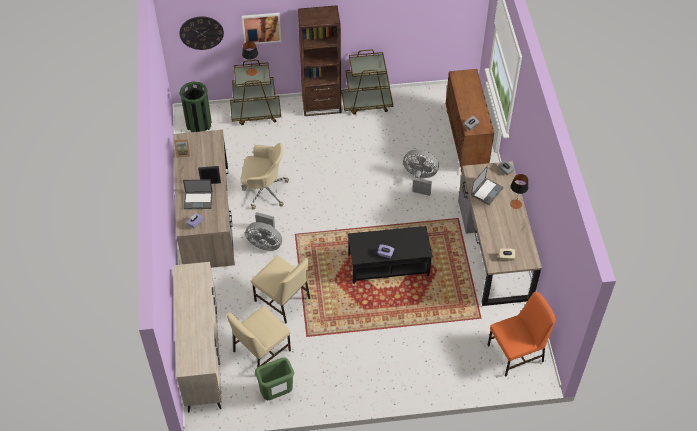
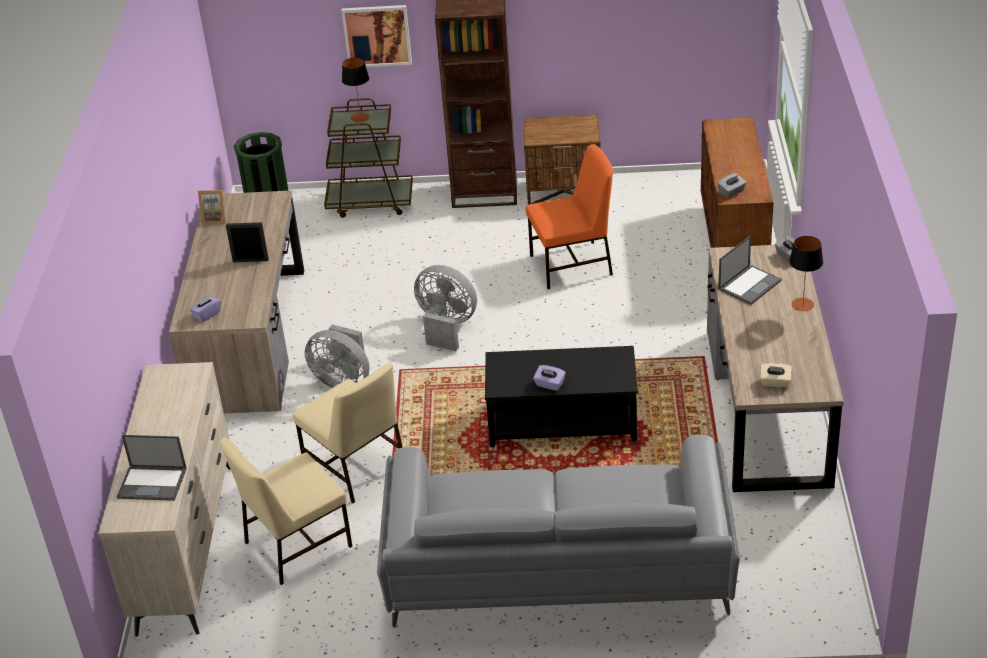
camera: 10 degrees right, 15 degrees down
(198, 200) = (222, 283): laptop -> laptop (153, 483)
(201, 32) = (275, 40): wall clock -> none
(264, 190) = (359, 306): beige office chair -> none
(276, 394) = (309, 615): green trash can -> none
(367, 103) = (564, 192): brown cart -> brown nightstand
(399, 361) = (557, 574): none -> grey sofa
(420, 179) = (641, 298): grey fan -> grey fan (446, 327)
(516, 353) = (792, 573): orange chair -> orange chair (573, 265)

